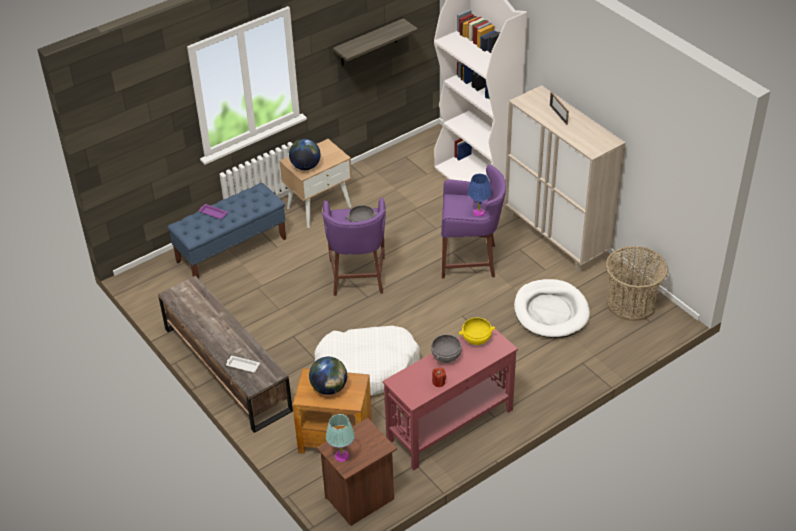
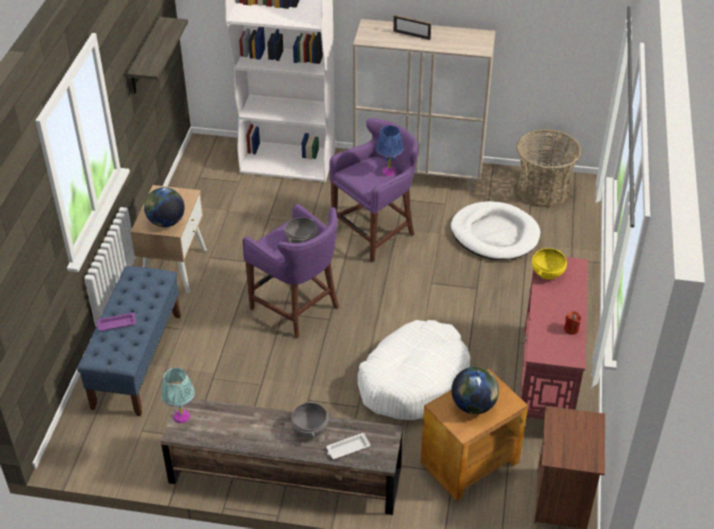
camera: 45 degrees left, 0 degrees up
(341, 455) = (573, 455): turquoise table lamp -> turquoise table lamp (181, 416)
(446, 356) = (546, 303): grey bowl -> grey bowl (310, 429)

